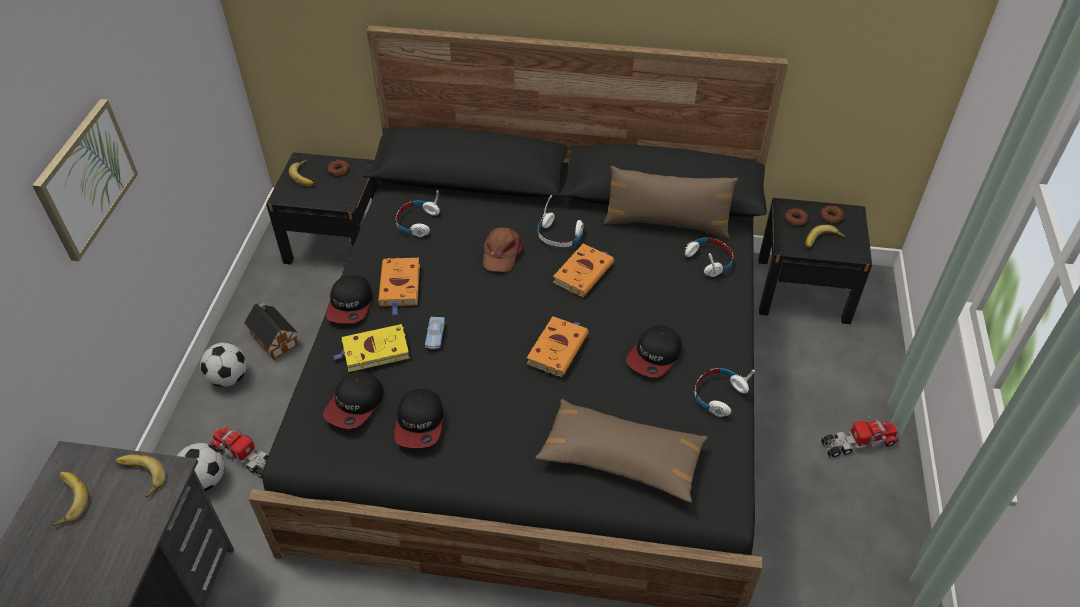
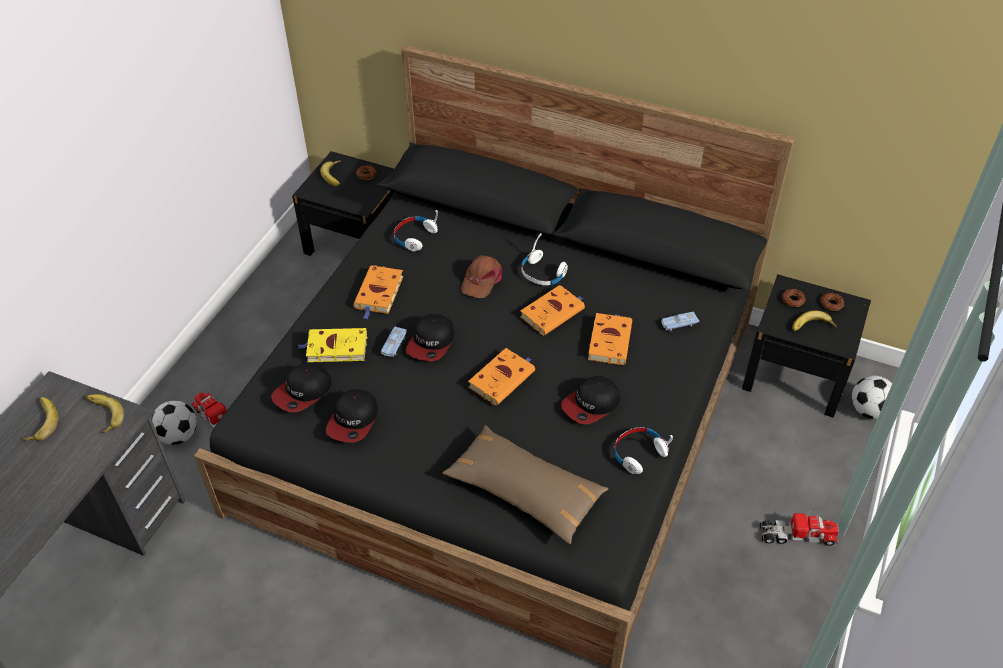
camera: 15 degrees right, 0 degrees up
(85, 178) = (113, 149): picture -> none
(229, 378) = (225, 349): football -> football (868, 410)
(274, 338) = (275, 321): toy house -> none
(350, 304) = (329, 302): cap -> cap (431, 342)
(649, 289) = (609, 340): none -> orange book
(666, 223) = (650, 280): brown pillow -> none
(709, 260) = (679, 324): white headphones -> blue toy car

